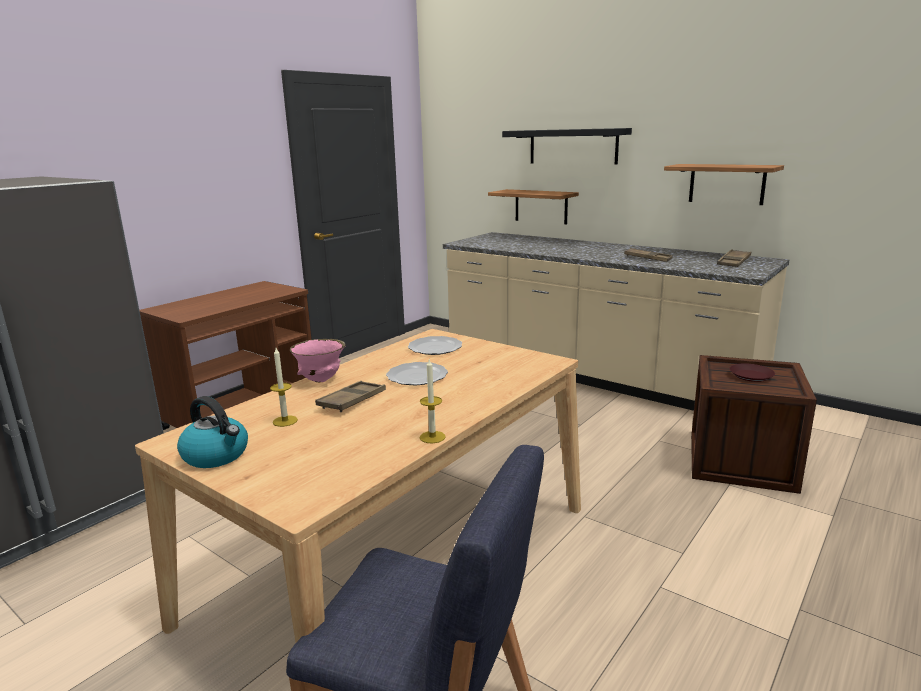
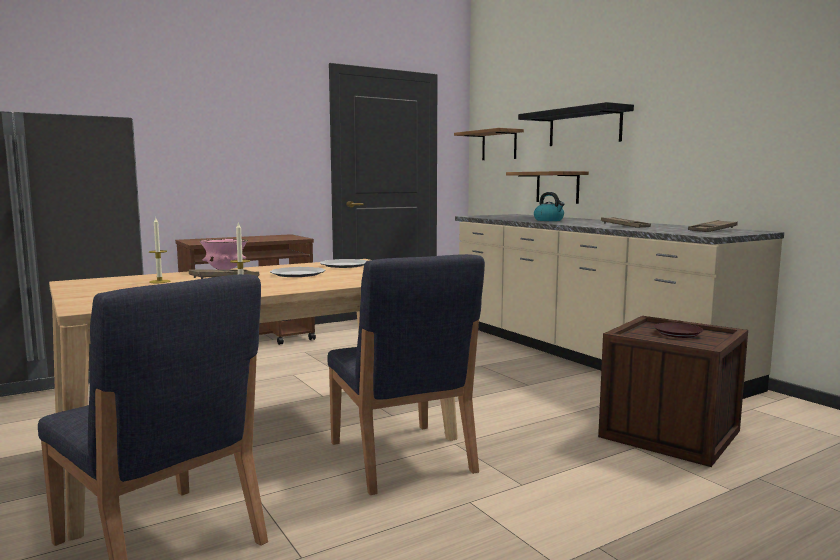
camera: 20 degrees right, 10 degrees down
(217, 455) = (85, 288): kettle -> kettle (549, 220)
(553, 547) = (401, 458): none -> blue chair
(726, 184) = (720, 153): shelf -> shelf (499, 145)

